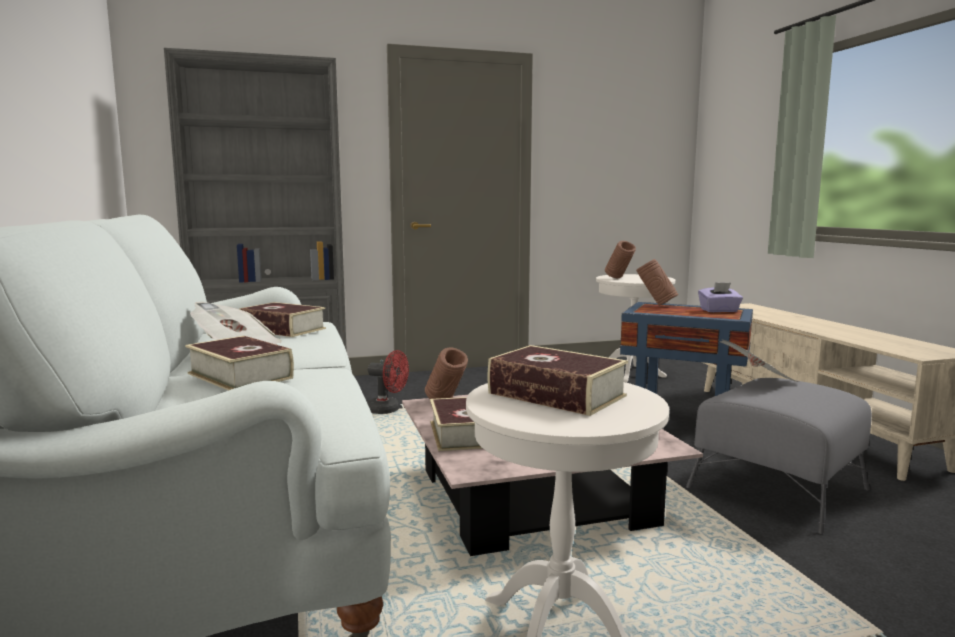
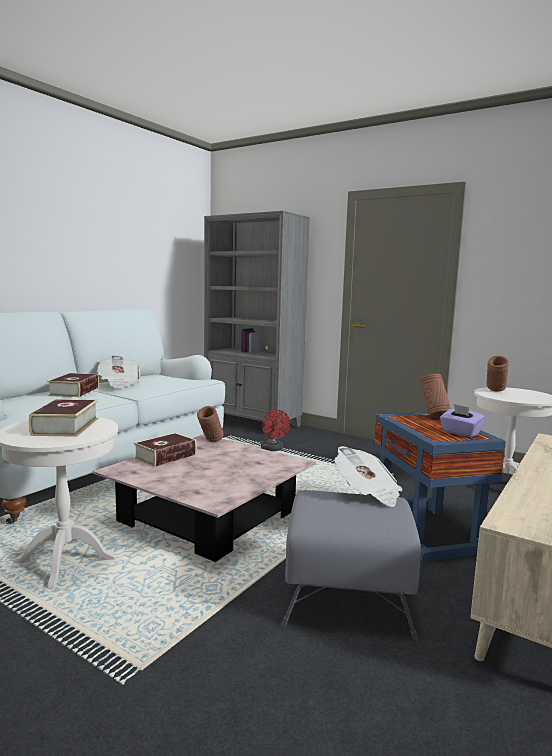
camera: 50 degrees right, 0 degrees up
(283, 329) = (171, 378): book -> none

